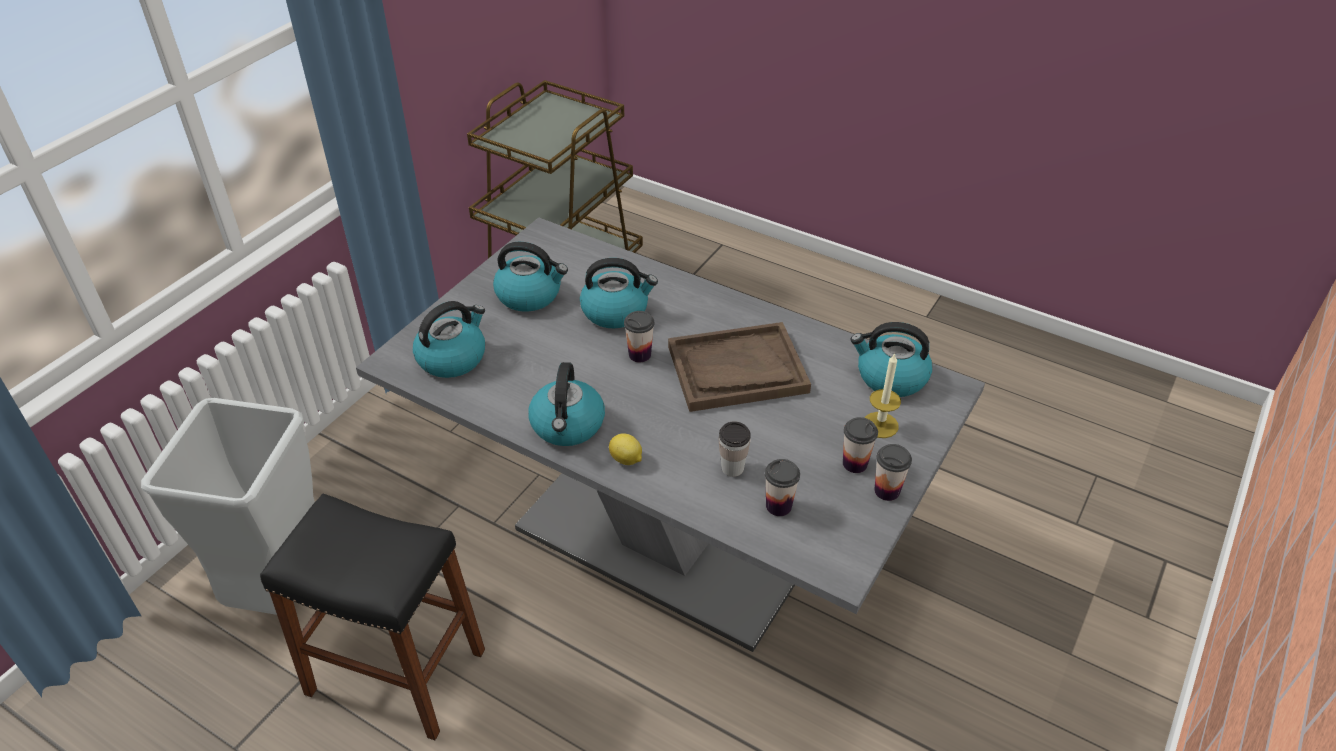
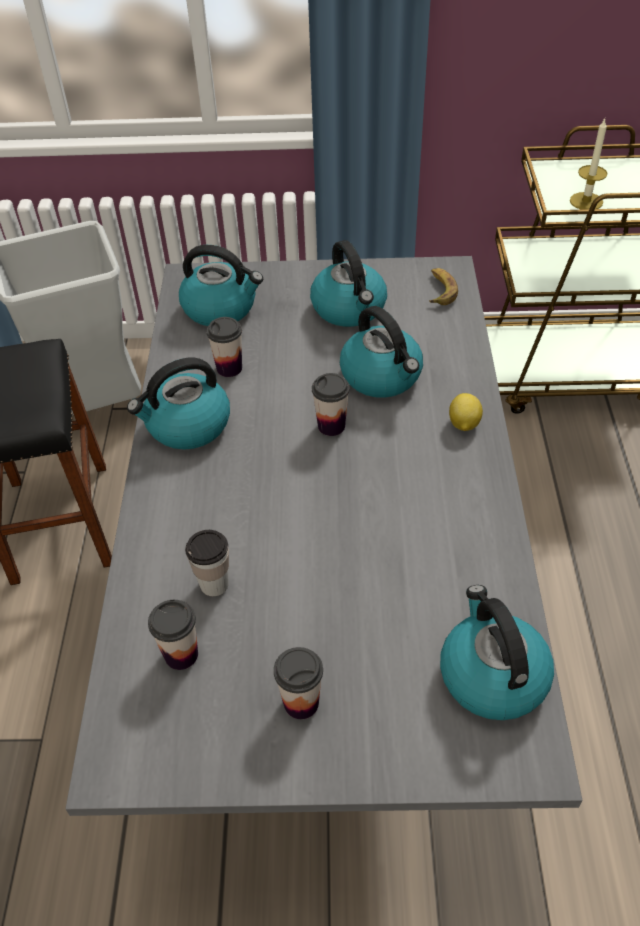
camera: 60 degrees right, 5 degrees up
(558, 247) = (440, 290): none -> banana
(626, 460) = (169, 491): lemon -> lemon (463, 424)
(737, 370) = (375, 515): brown tray -> none
(880, 425) = (391, 701): candle -> candle (586, 201)
(887, 491) = (276, 760): cup -> cup (229, 368)

